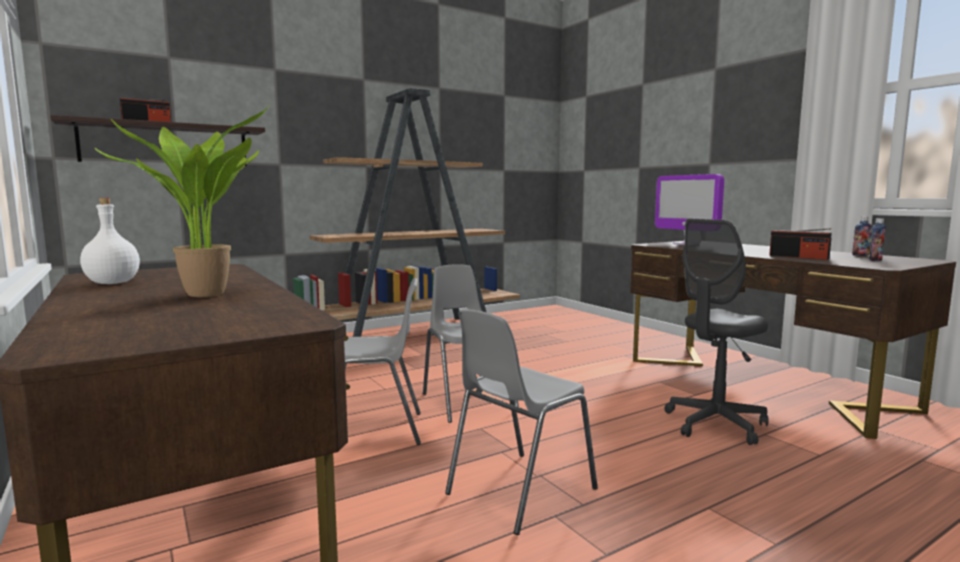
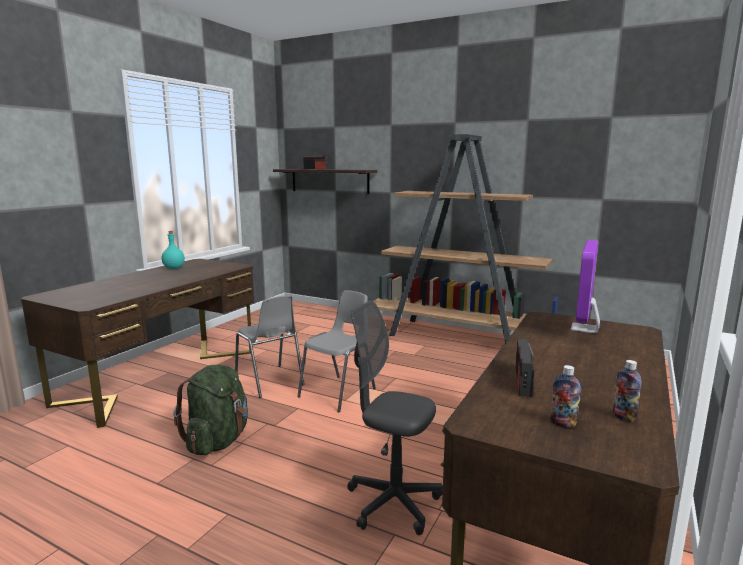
camera: 60 degrees right, 5 degrees up
(113, 283) = (173, 268): white bottle -> turquoise bottle
(208, 294) = (152, 283): potted plant -> none
(518, 491) = (218, 441): grey chair -> green backpack

